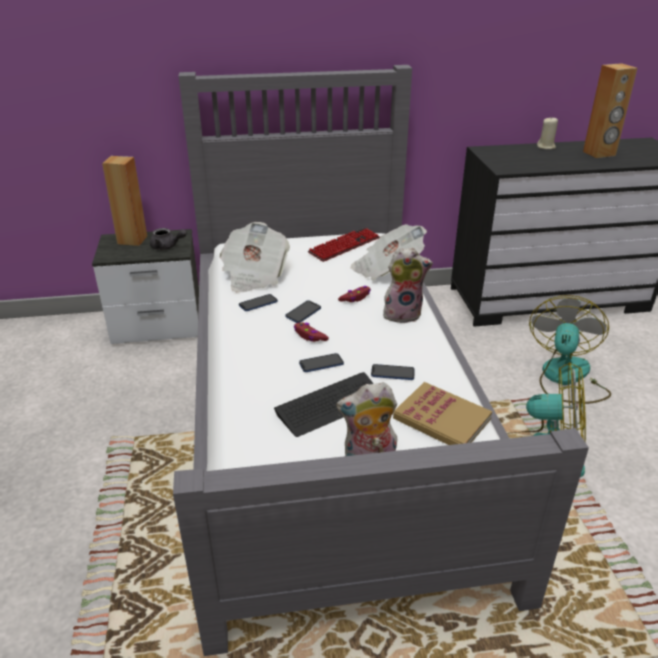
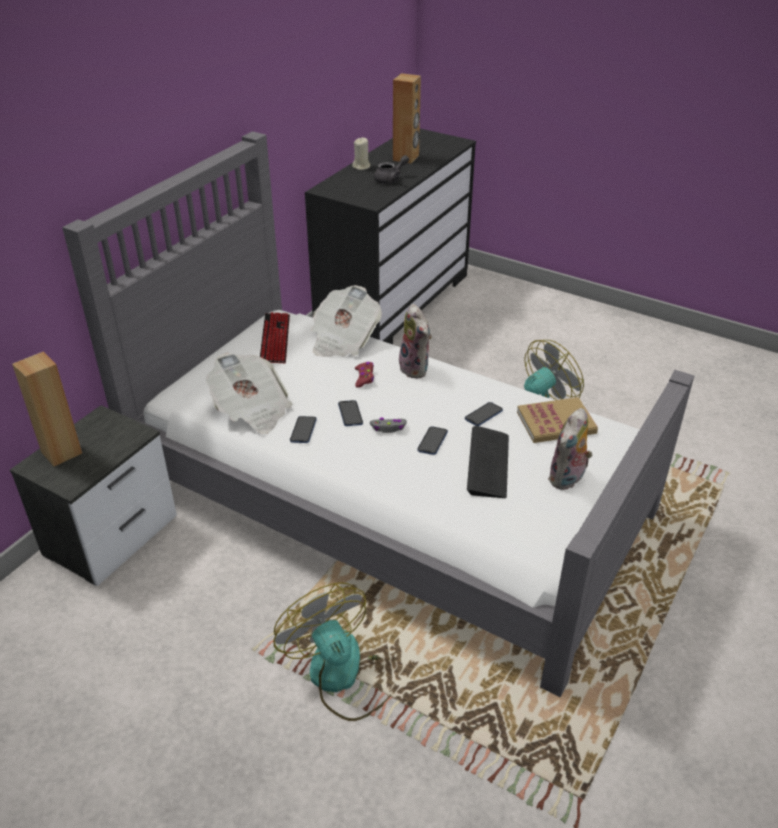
camera: 50 degrees left, 5 degrees up
(167, 247) = (115, 436): grey teapot -> grey teapot (390, 179)
(310, 336) = (388, 428): red game controller -> grey game controller
(403, 314) = (416, 369): plush toy -> plush toy turned 120 degrees clockwise
(565, 378) = (486, 360): fan -> fan (344, 676)

